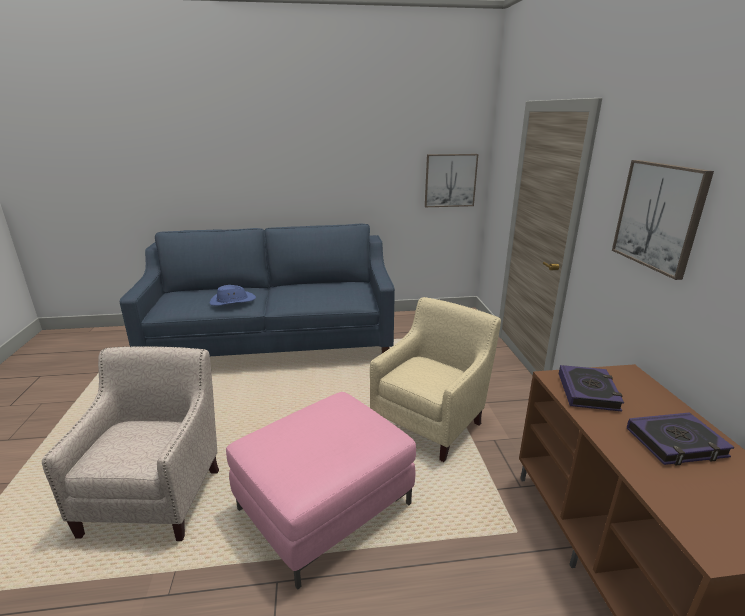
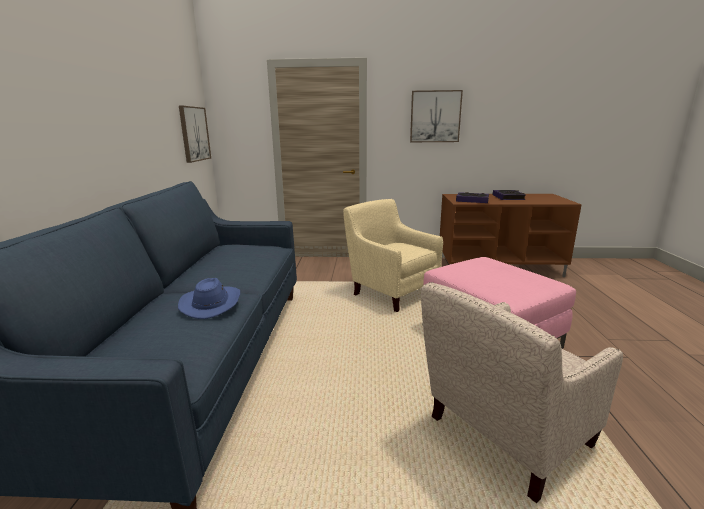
camera: 80 degrees left, 5 degrees down
(158, 493) = (501, 435): beige armchair -> beige armchair turned 45 degrees counterclockwise

